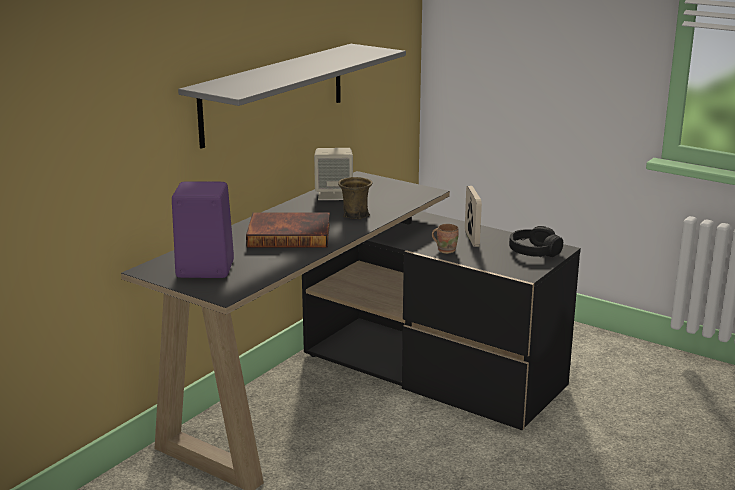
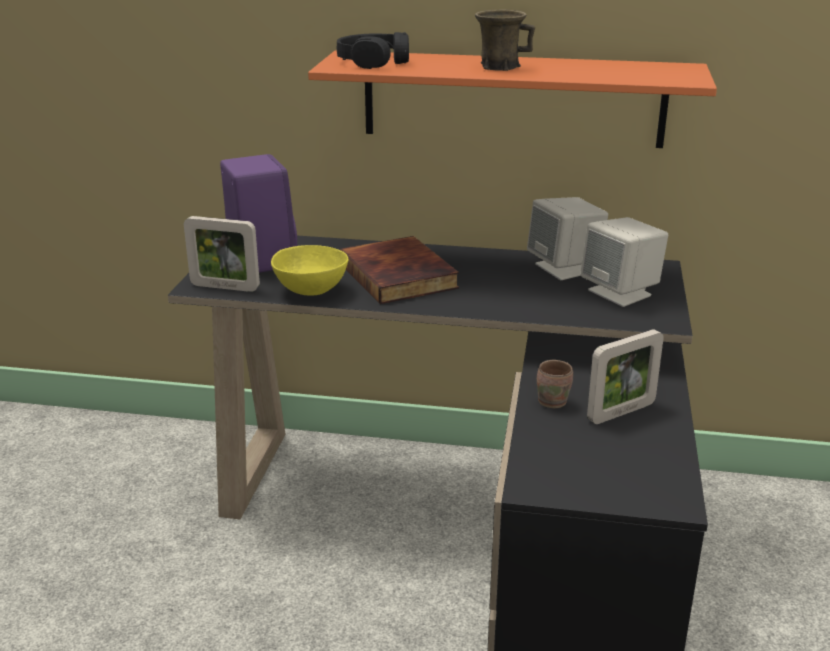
camera: 65 degrees right, 5 degrees up
(238, 286) = (225, 287): none -> picture frame
(274, 93) = (513, 99): grey shelf -> orange shelf
(281, 262) = (311, 291): none -> yellow bowl
(355, 215) = (508, 295): brown mug -> brown mug (499, 67)
(383, 191) = (620, 293): none -> beige speaker
(534, 251) = (633, 478): black headphones -> black headphones (374, 62)

